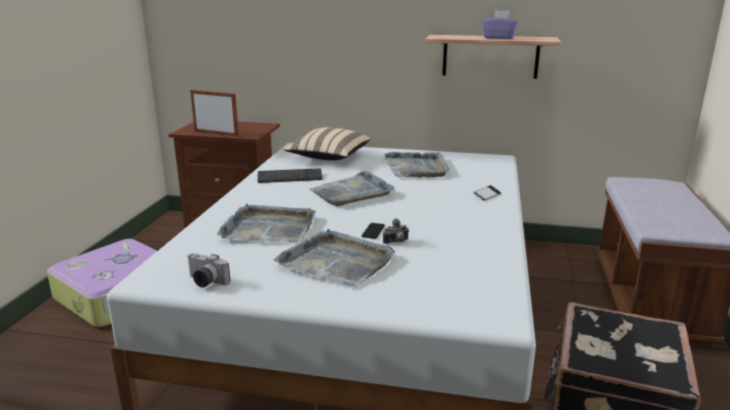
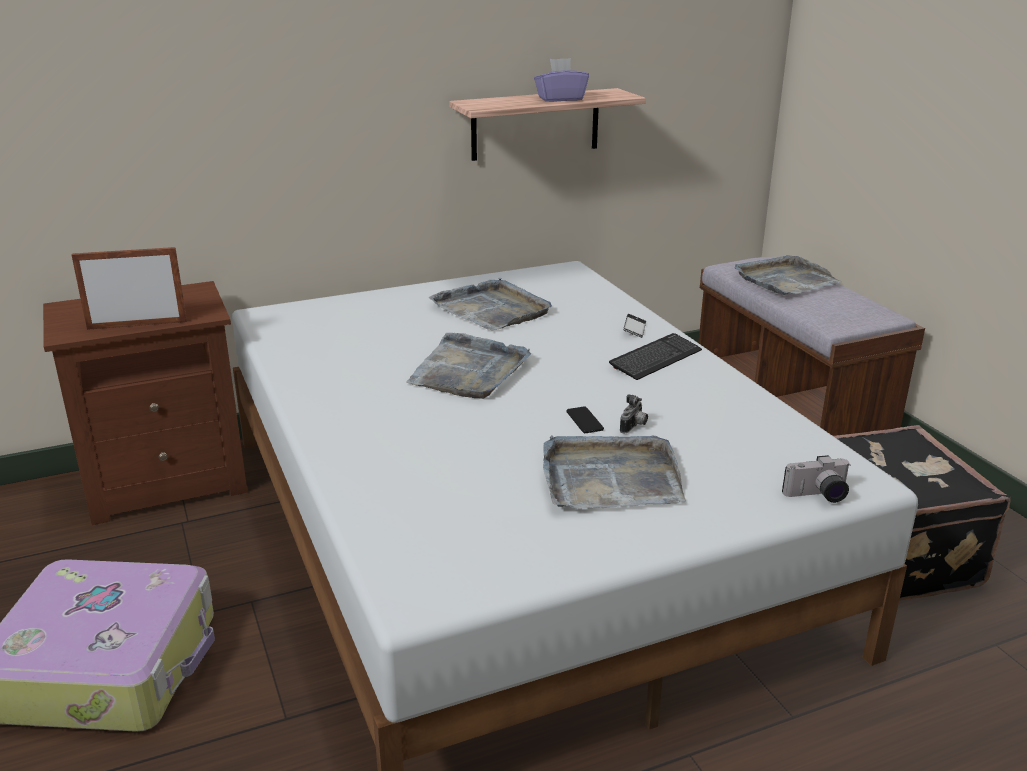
camera: 35 degrees left, 5 degrees up
(205, 282) = (498, 569): camera -> camera (818, 496)
(269, 228) = (448, 461): grey tray -> grey tray (785, 280)
(290, 177) = (343, 371): keyboard -> keyboard (655, 358)
(328, 157) = (345, 322): beige pillow -> none

